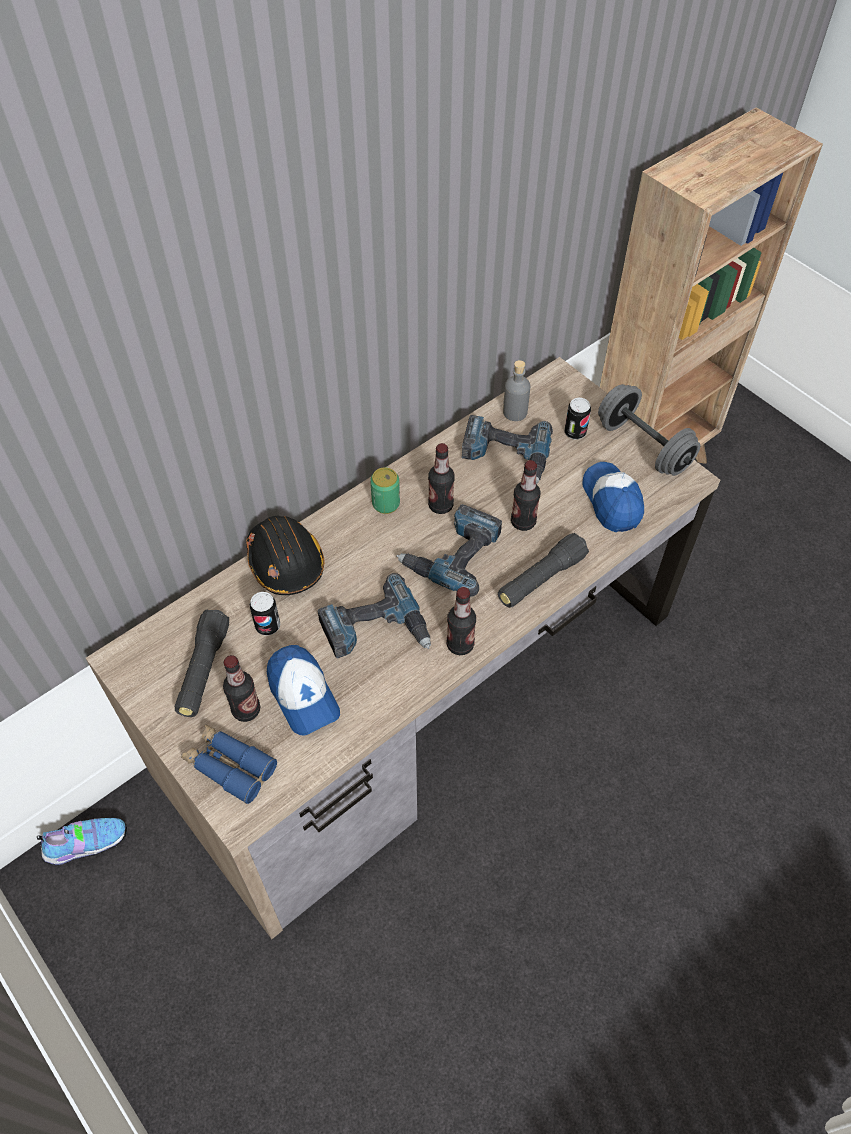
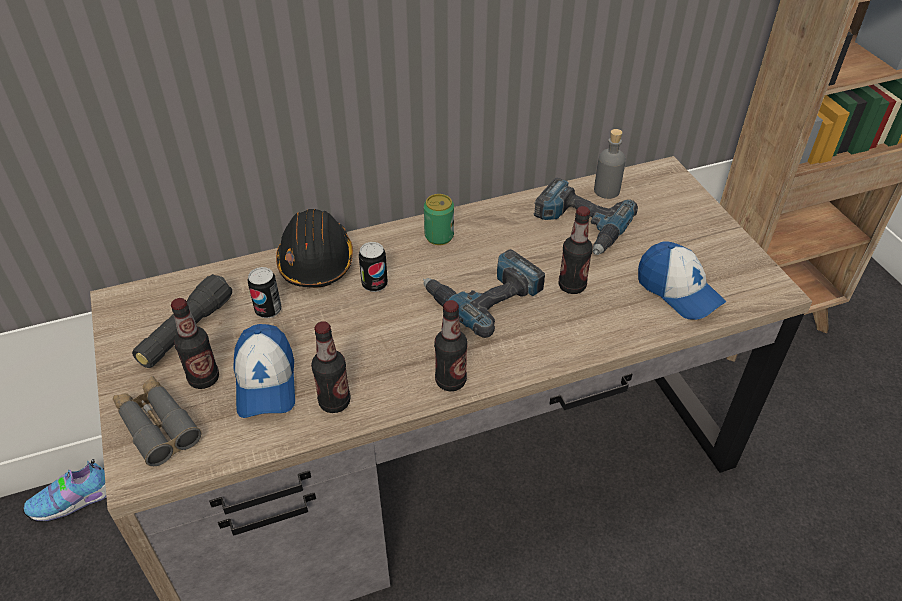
camera: 20 degrees right, 10 degrees down
(85, 844) = (76, 501): shoe -> shoe turned 150 degrees clockwise
(229, 766) = (157, 425): blue binoculars -> grey binoculars
(375, 630) = (370, 343): power drill -> none
(440, 505) = (493, 251): bottle -> bottle (334, 402)
(541, 579) = (568, 343): black flashlight -> none
(575, 432) = (662, 221): can -> can (374, 284)
(612, 501) = (678, 291): cap -> cap turned 135 degrees clockwise
(643, 446) = (733, 250): grey dumbbell -> none

